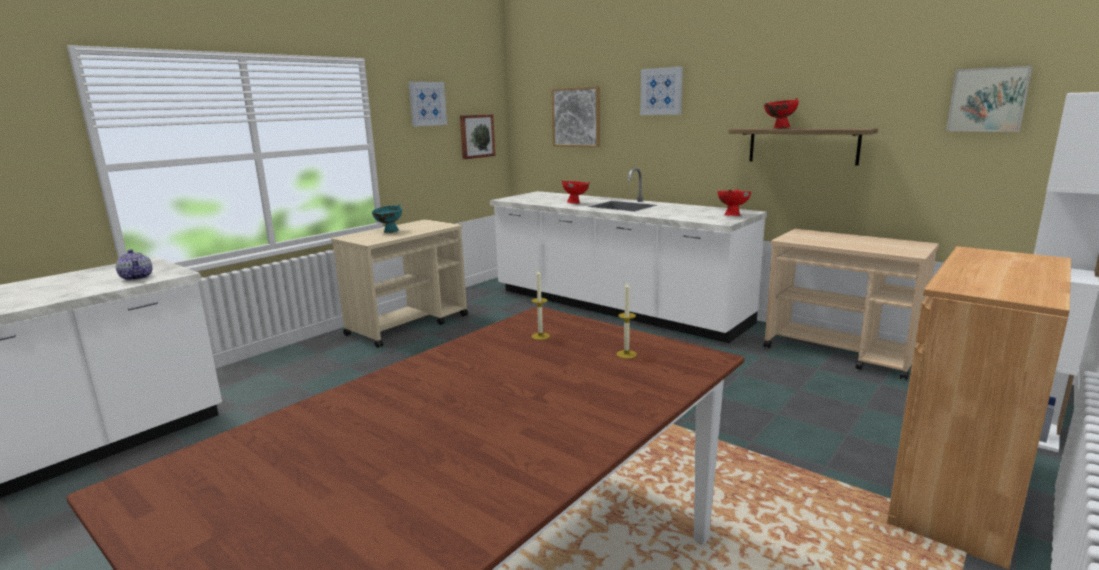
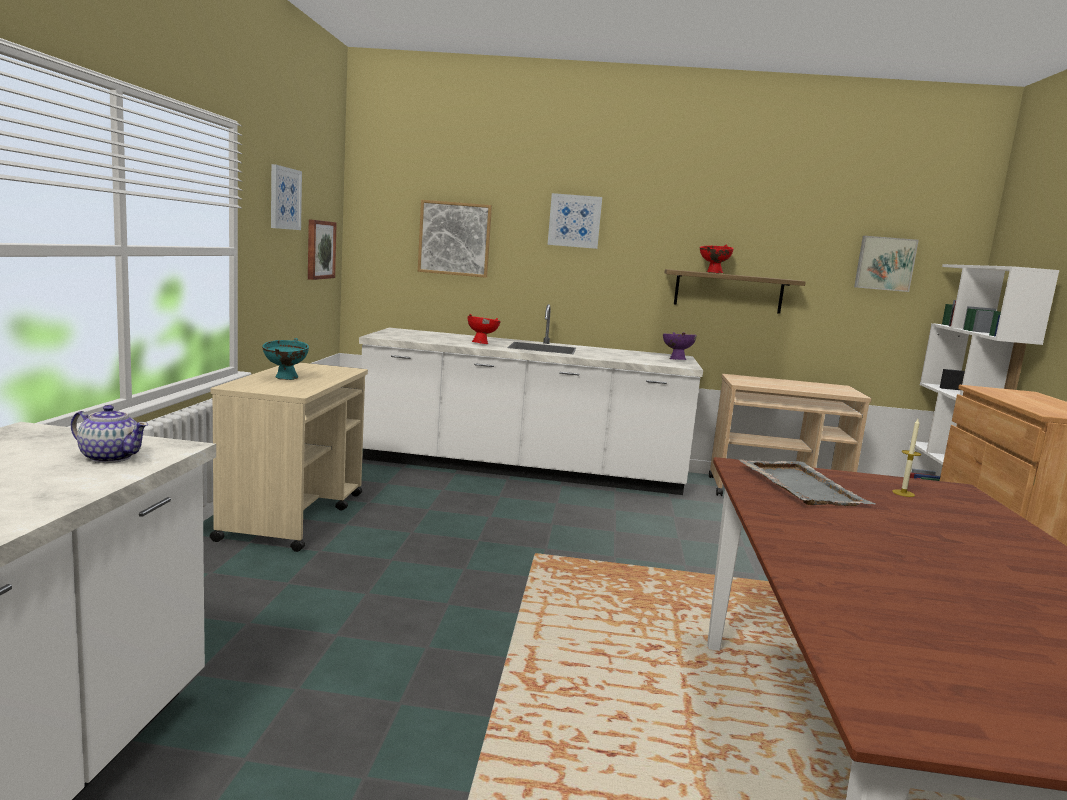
camera: 35 degrees left, 5 degrees down
(540, 336) = (800, 486): candle -> grey tray
(732, 215) = (676, 359): red bowl -> purple bowl

